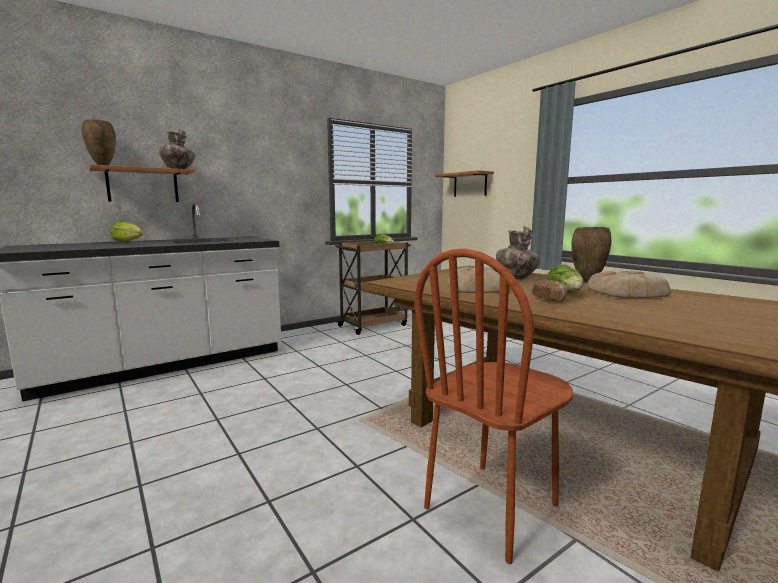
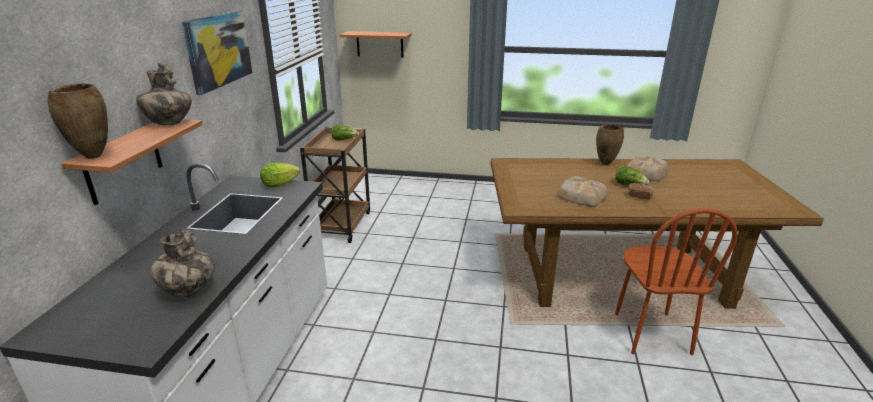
camera: 45 degrees left, 15 degrees up
(127, 241) = (147, 252): lettuce -> lettuce (279, 184)
(264, 146) = (218, 50): none -> picture
(515, 278) = (566, 172): vase -> vase (188, 291)

